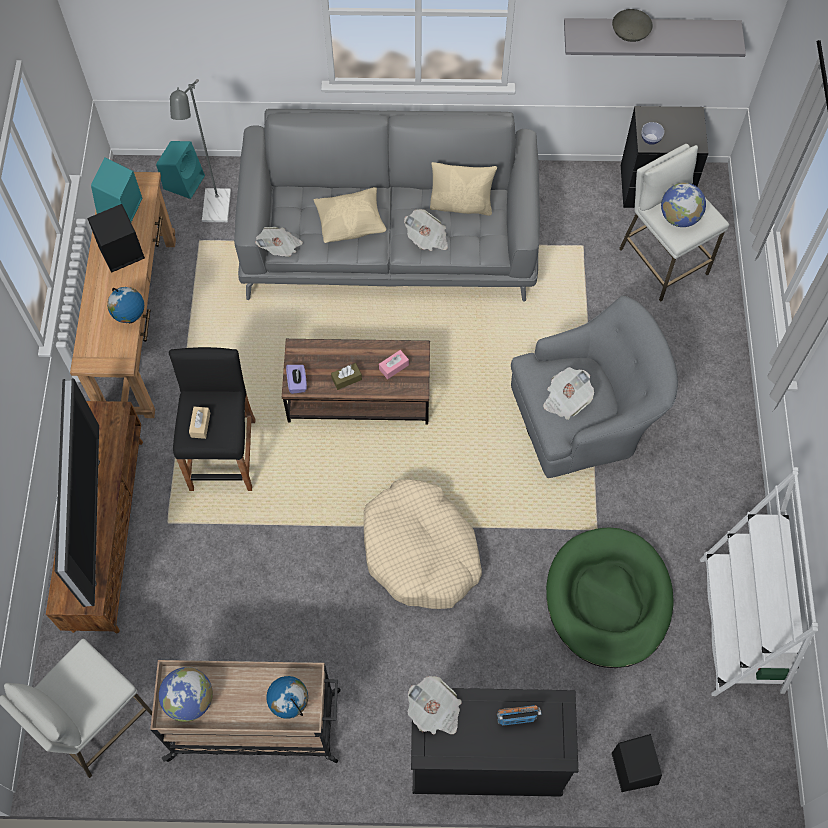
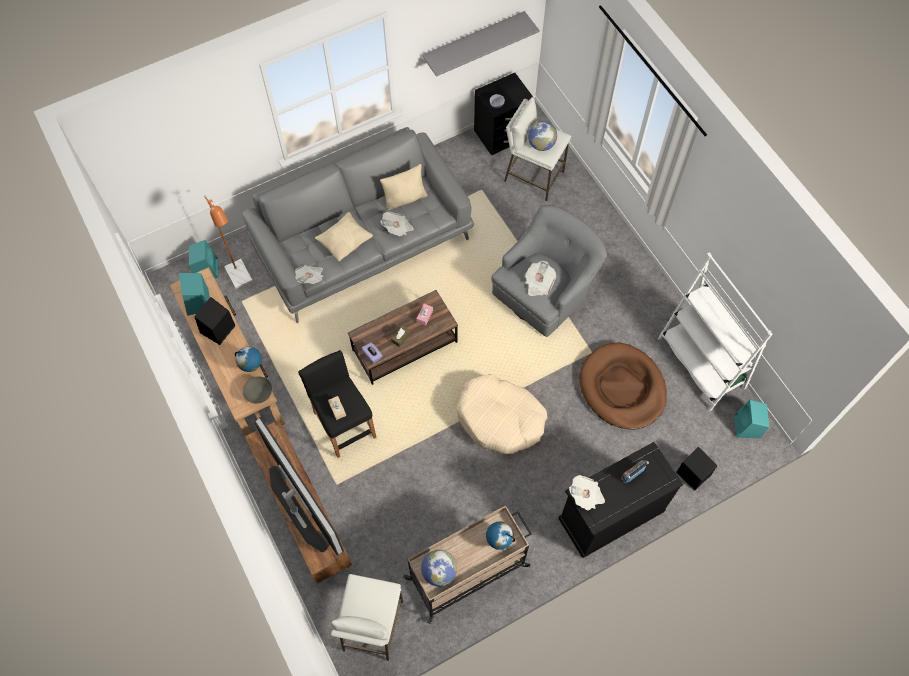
camera: 30 degrees left, 0 degrees up
(216, 213) = (241, 278): grey floor lamp -> orange floor lamp
(608, 599) = (622, 388): green dog bed -> brown dog bed
(629, 34) = (466, 47): grey bowl -> grey bowl (259, 393)
(752, 748) = (747, 427): none -> turquoise speaker

